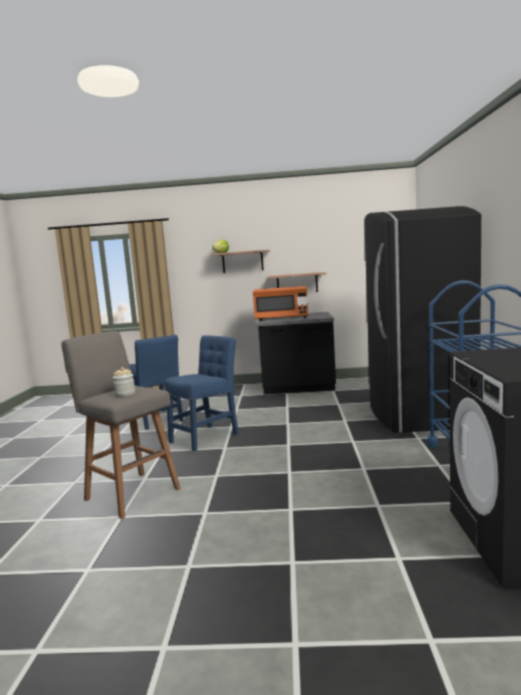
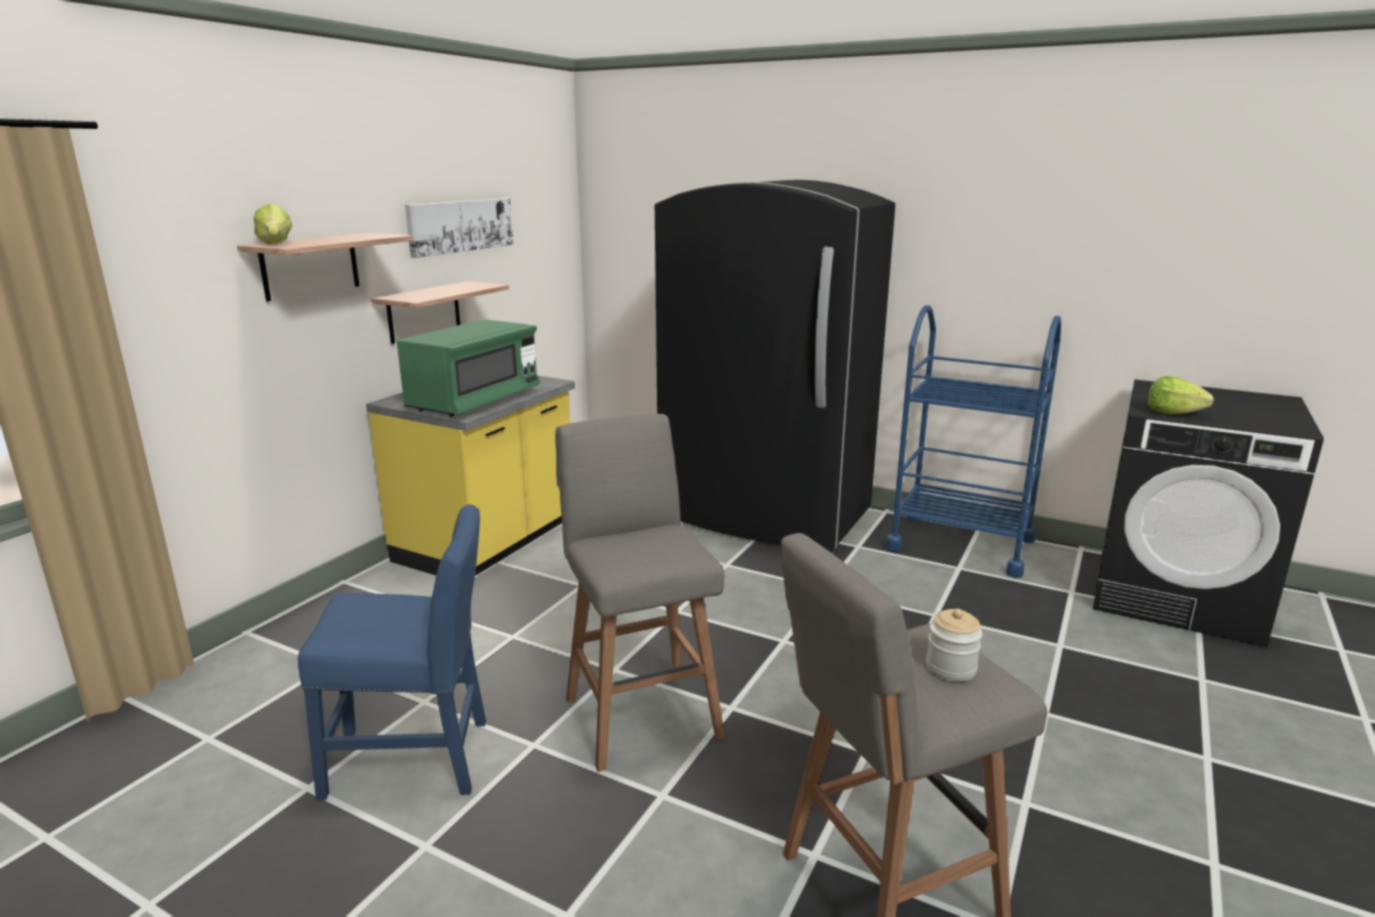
camera: 65 degrees left, 10 degrees up
(206, 437) = (640, 714): blue chair -> grey stool
(281, 318) = (475, 401): orange microwave -> green microwave
(298, 388) = (488, 543): black counter -> yellow counter
(322, 247) = (460, 226): none -> picture
(480, 355) = (1172, 413): none -> lettuce

